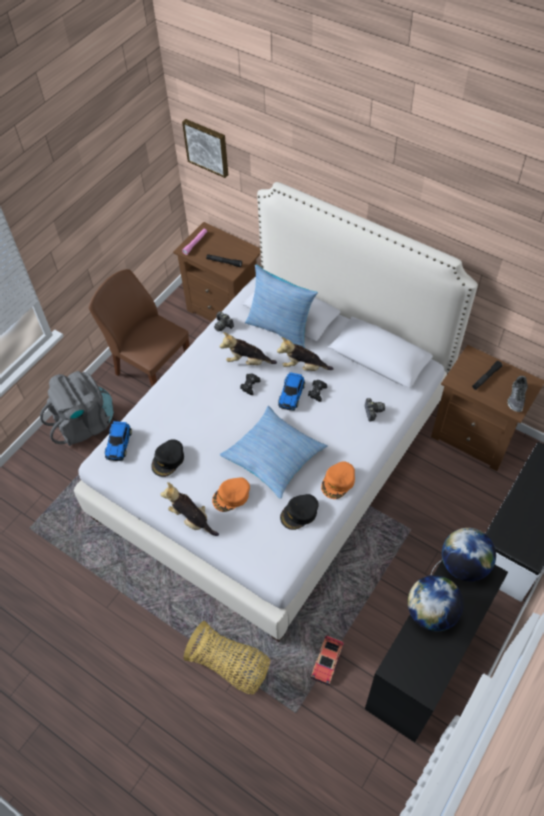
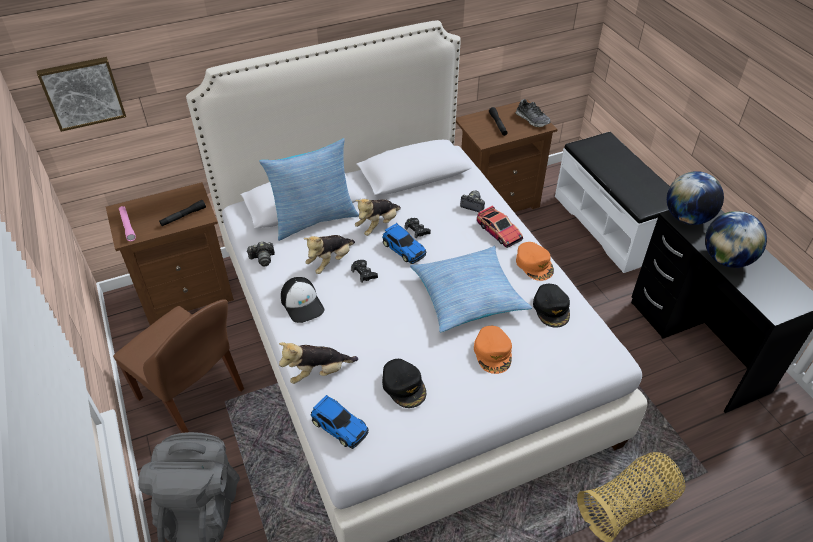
camera: 60 degrees left, 10 degrees down
(152, 368) = (192, 396): brown chair -> brown chair turned 120 degrees counterclockwise
(191, 519) = (498, 401): plush toy -> plush toy (318, 372)
(200, 369) = (302, 303): none -> cap
(327, 662) = (663, 418): toy car -> toy car (499, 231)

